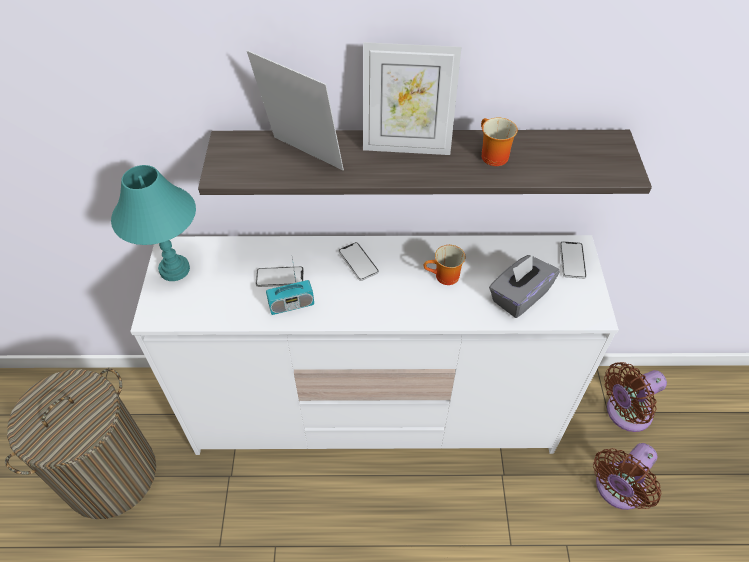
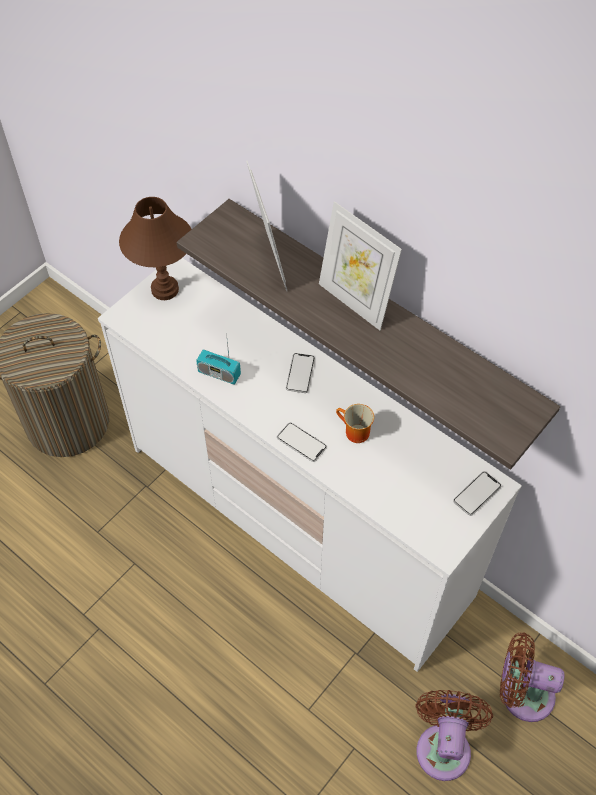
camera: 40 degrees right, 5 degrees up
(174, 270) = (164, 290): turquoise table lamp -> brown table lamp
(280, 277) = (231, 346): phone -> phone (301, 442)
(491, 156) = (411, 352): mug -> none
(519, 296) = (397, 490): grey tissue box -> none
(617, 489) = (444, 745): brown fan -> brown fan turned 105 degrees clockwise

